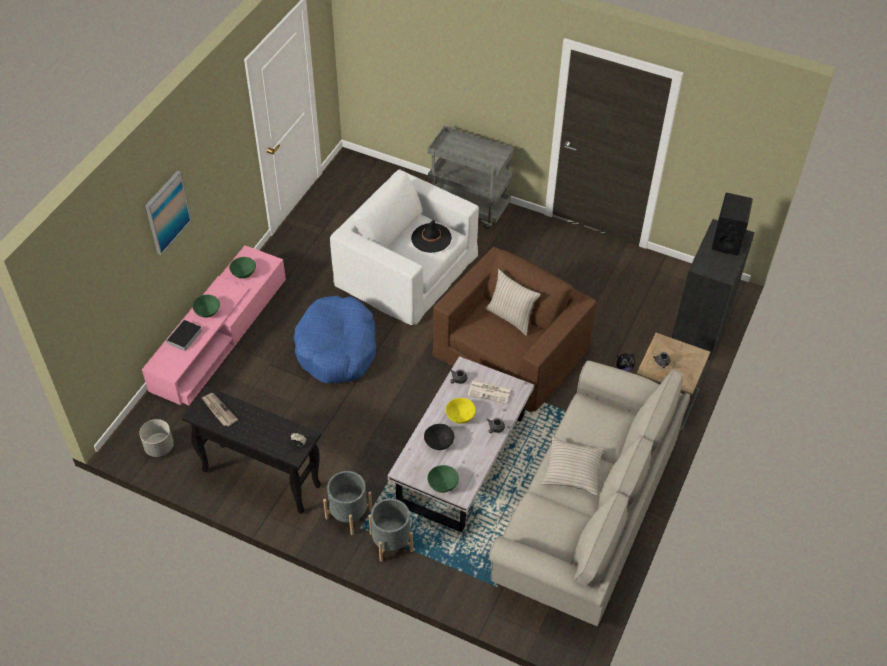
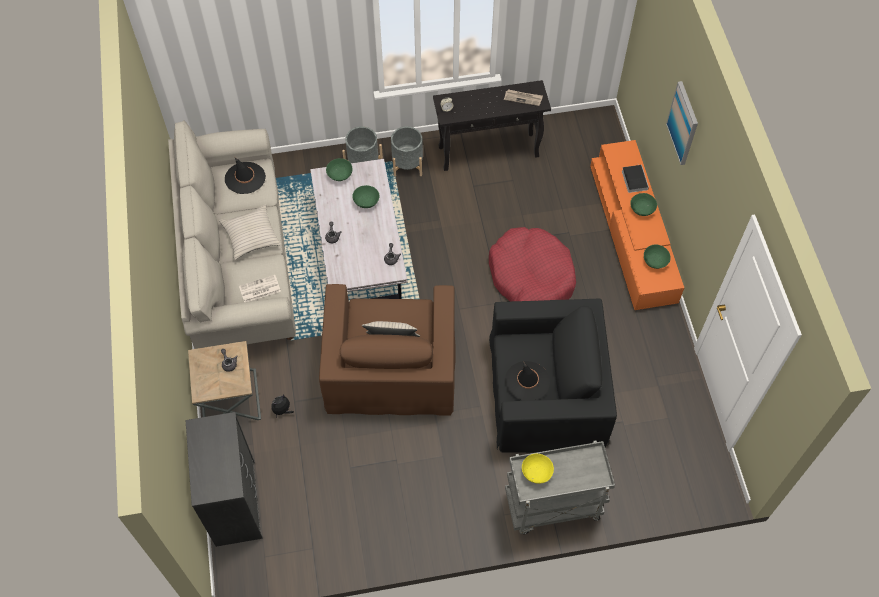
camera: 145 degrees right, 10 degrees up
(159, 447) = (577, 130): grey planter -> none
(219, 334) = (632, 232): pink tv stand -> orange tv stand
(337, 348) = (531, 277): blue dog bed -> red dog bed
(406, 269) = (547, 391): white armchair -> black armchair
(439, 442) = (366, 201): black bowl -> green bowl
(460, 416) = (366, 230): yellow bowl -> yellow bowl (536, 472)
(490, 392) = (358, 263): newspaper -> newspaper (259, 289)
(541, 531) = (245, 178): none -> black hat
(727, 240) = (215, 476): black speaker -> none

